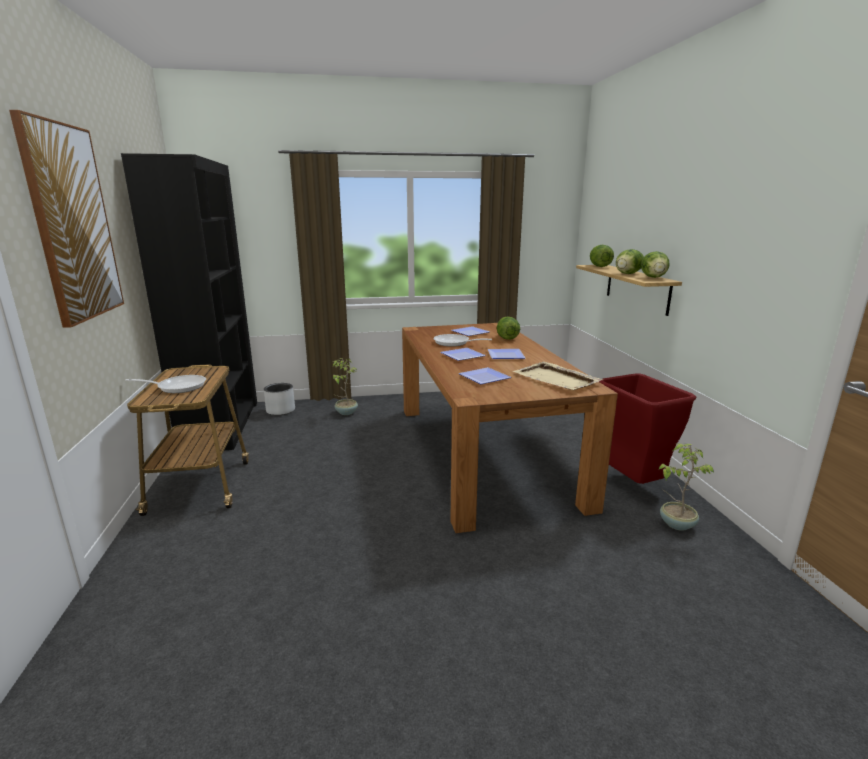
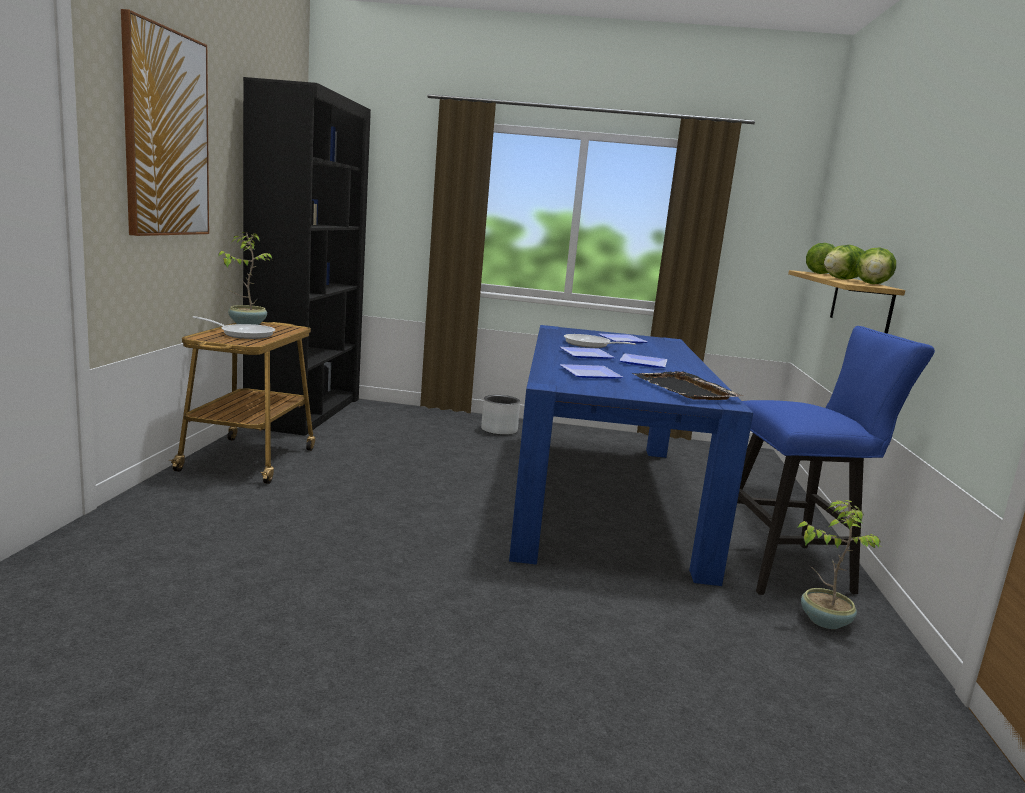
camera: 15 degrees right, 5 degrees down
(280, 410) = (380, 411): grey planter -> grey planter (499, 430)
(346, 412) = (455, 426): potted plant -> potted plant (247, 324)
(483, 452) = (603, 495): brown dining table -> blue dining table
(507, 338) = (665, 351): lettuce -> none
(557, 379) = (685, 389): beige tray -> black tray
(632, 484) = (791, 567): red trash can -> blue stool

